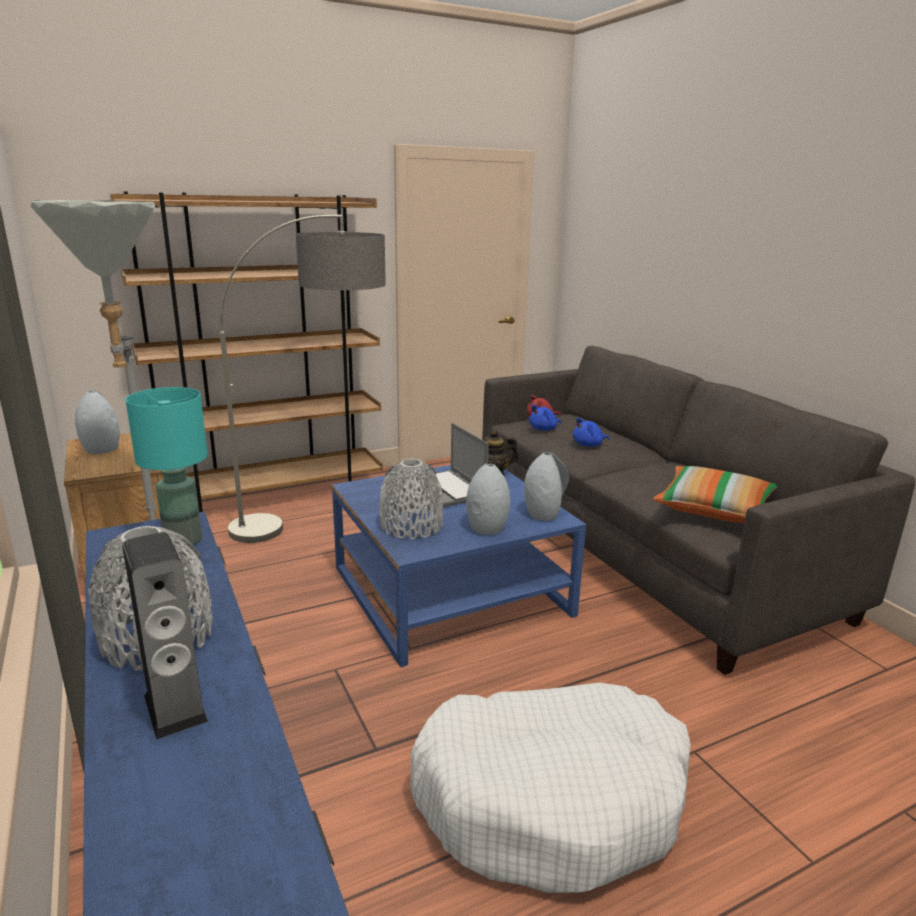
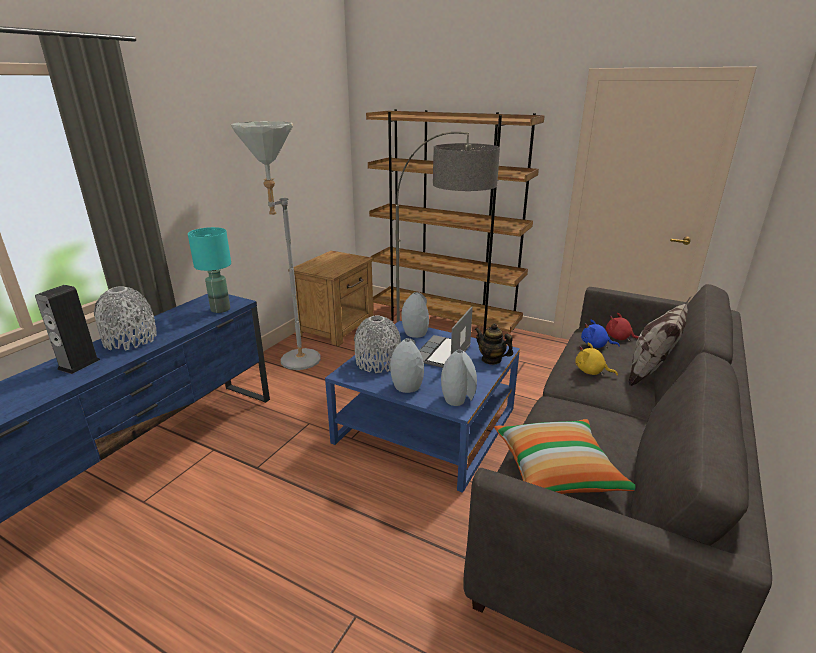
camera: 55 degrees right, 5 degrees up
(100, 449) = (329, 259): grey vase -> grey vase (415, 333)
(551, 798) = (260, 554): white dog bed -> none
(589, 445) = (591, 371): blue plush toy -> yellow plush toy
(612, 431) = (651, 373): none -> pillow

